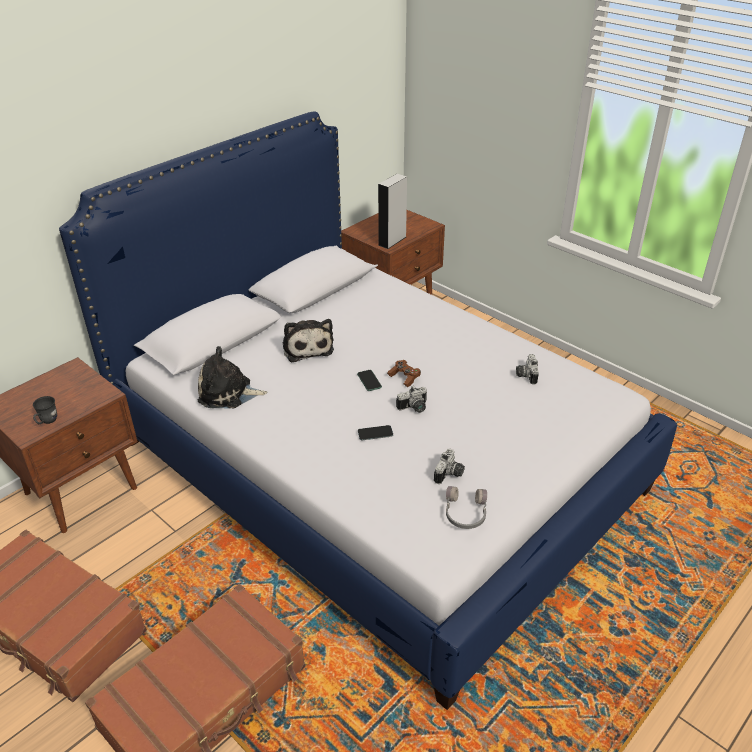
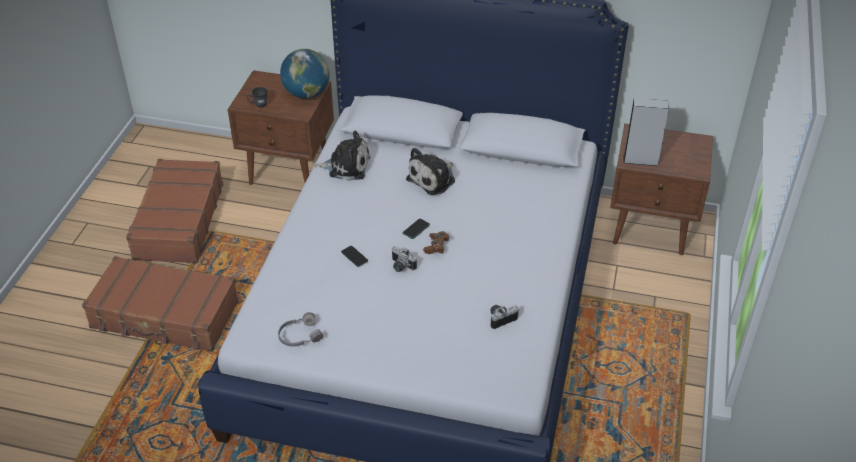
camera: 60 degrees right, 5 degrees up
(76, 380) = (306, 94): none -> globe
(228, 393) = (346, 166): plush toy -> plush toy turned 120 degrees clockwise
(450, 474) = (335, 313): camera -> none

